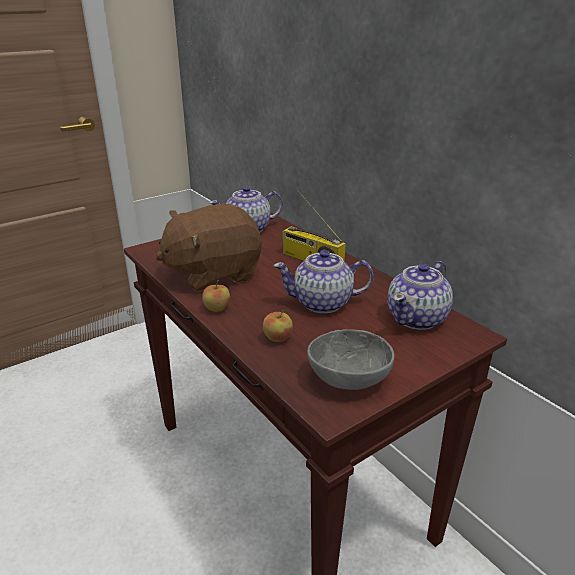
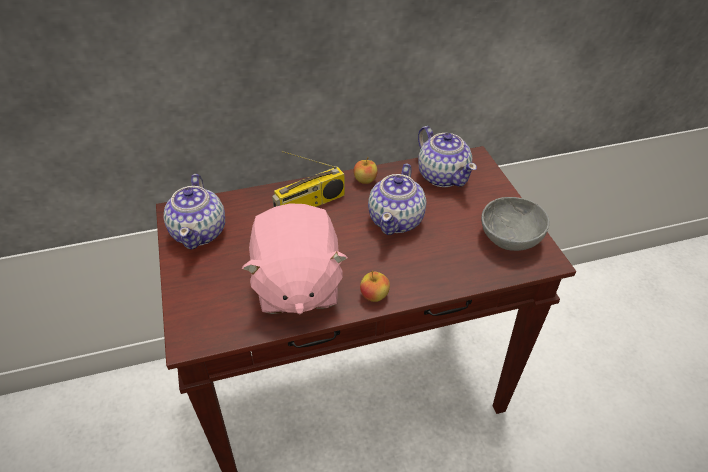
camera: 70 degrees left, 15 degrees up
(213, 273) = (296, 285): brown plush toy -> pink plush toy
(278, 338) = (443, 264): apple -> apple (365, 180)

